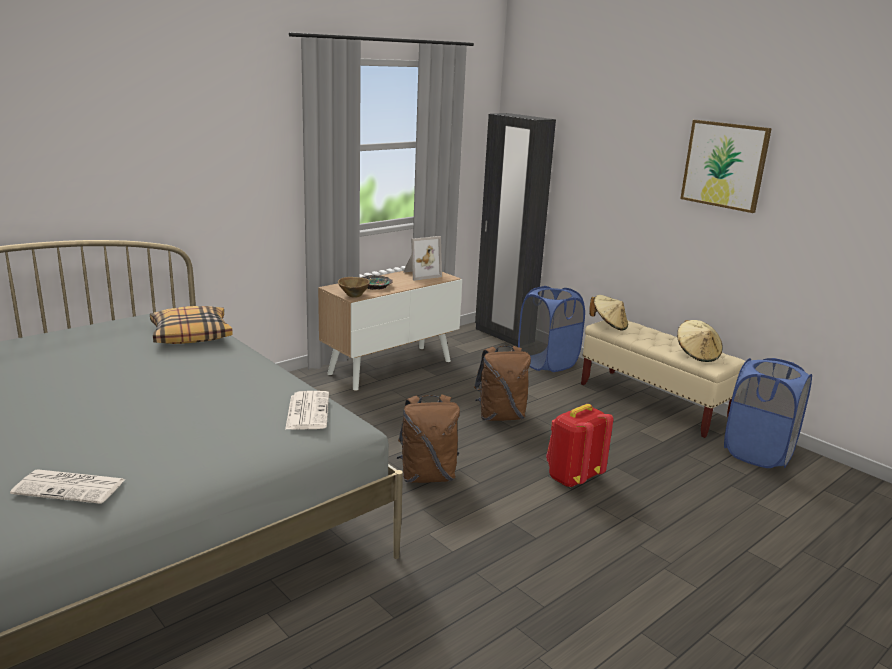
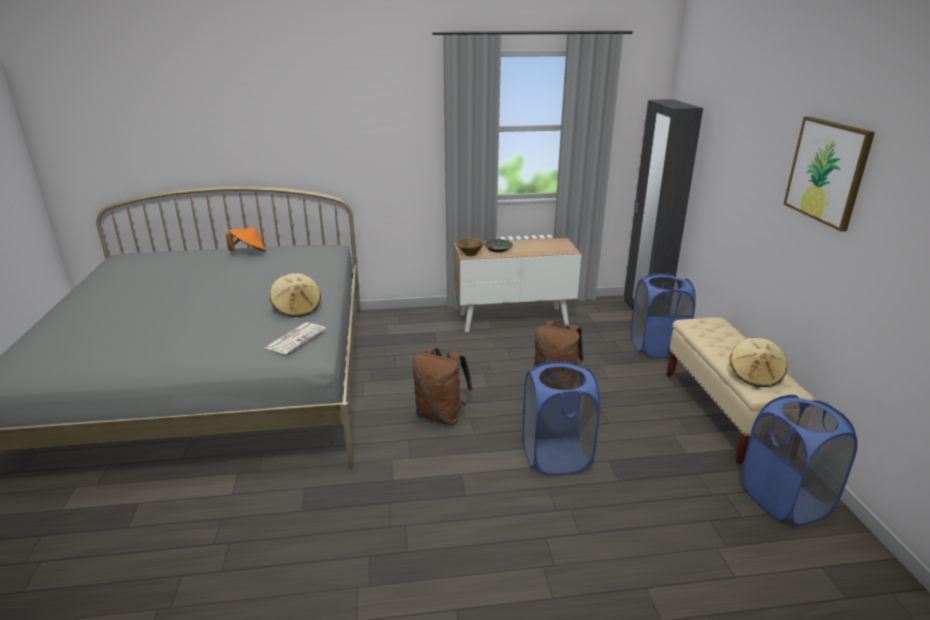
camera: 35 degrees right, 5 degrees up
(71, 487) = (113, 351): newspaper -> none
(75, 335) = (249, 253): none -> orange hat
(191, 335) = (311, 265): pillow -> none
(420, 274) = (549, 244): picture frame -> none
(572, 478) = (556, 457): red backpack -> blue laundry basket
(608, 325) = (696, 324): beige hat -> beige hat (297, 309)

